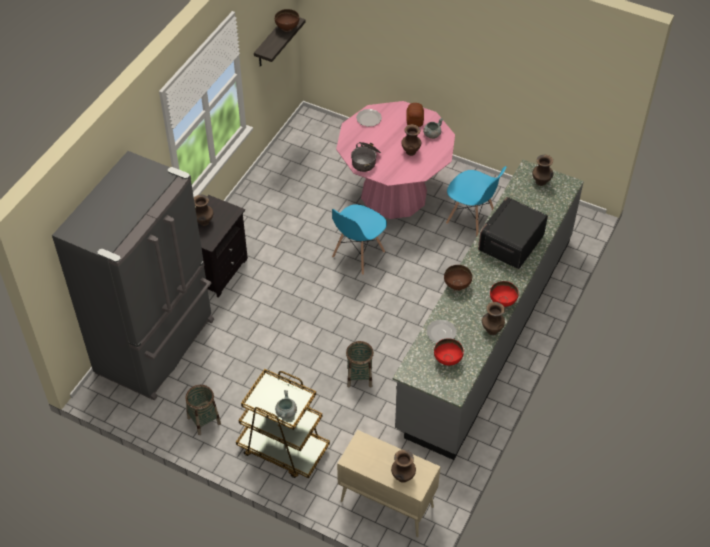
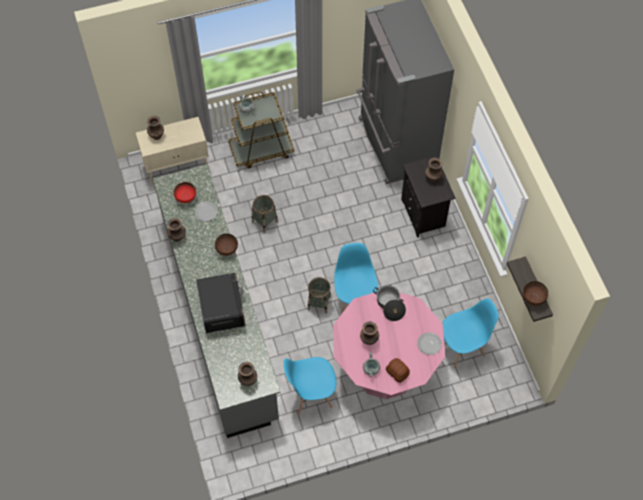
camera: 135 degrees right, 10 degrees up
(204, 420) = (320, 130): basket -> basket (319, 303)
(318, 164) = (462, 348): none -> blue chair
(502, 302) = (188, 262): red bowl -> none

